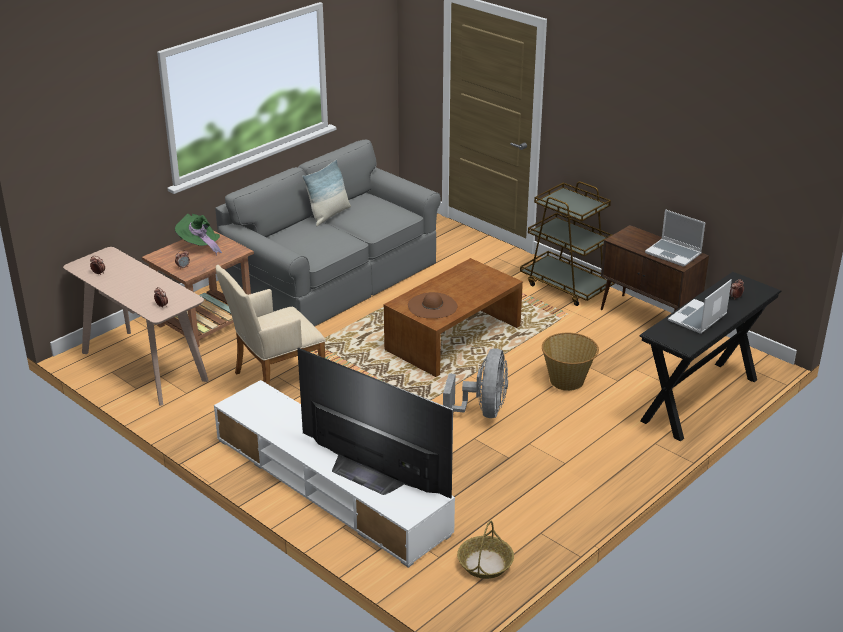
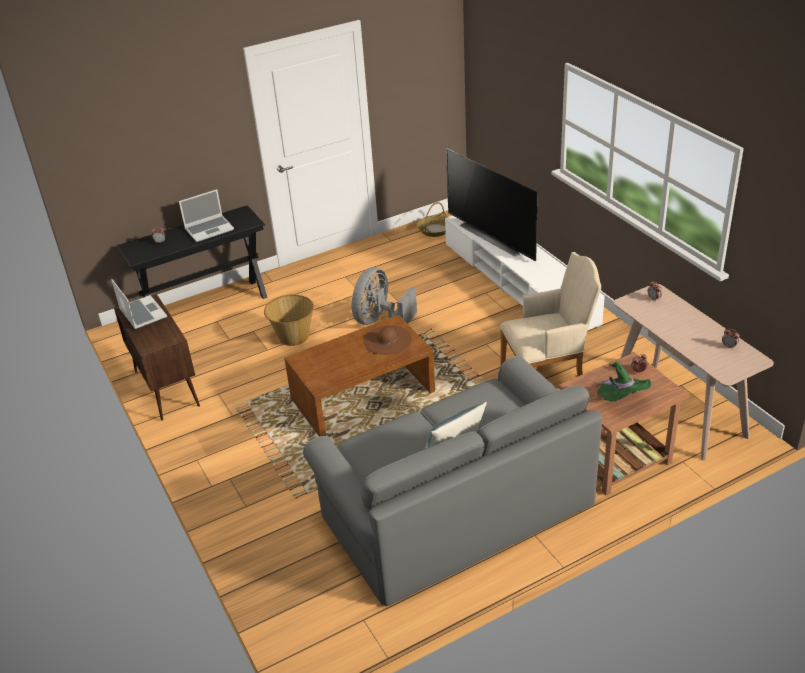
camera: 160 degrees left, 5 degrees up
(566, 286) = (205, 444): brown cart -> none

